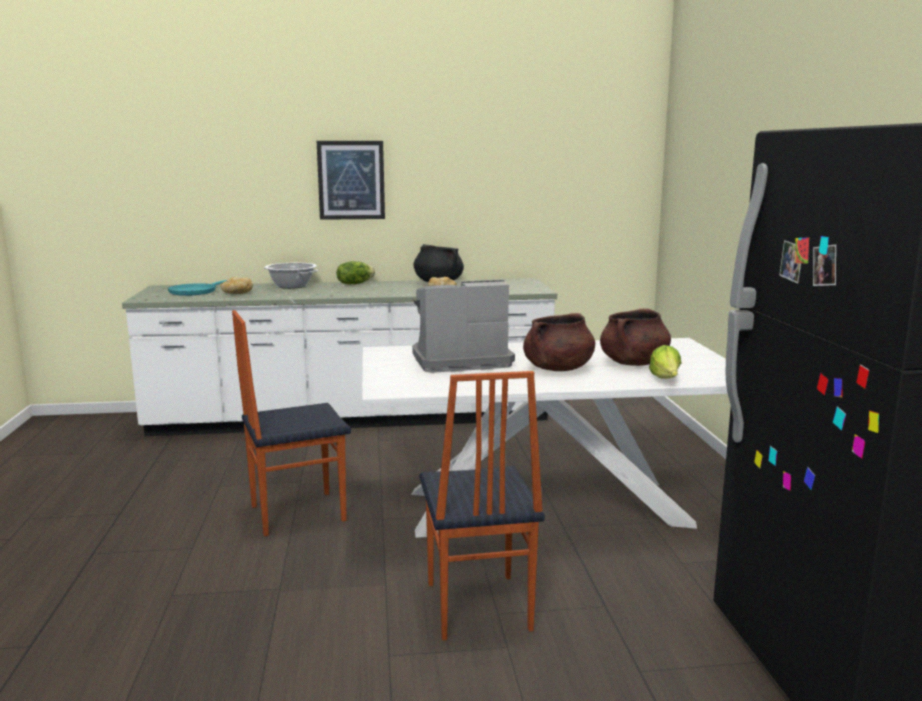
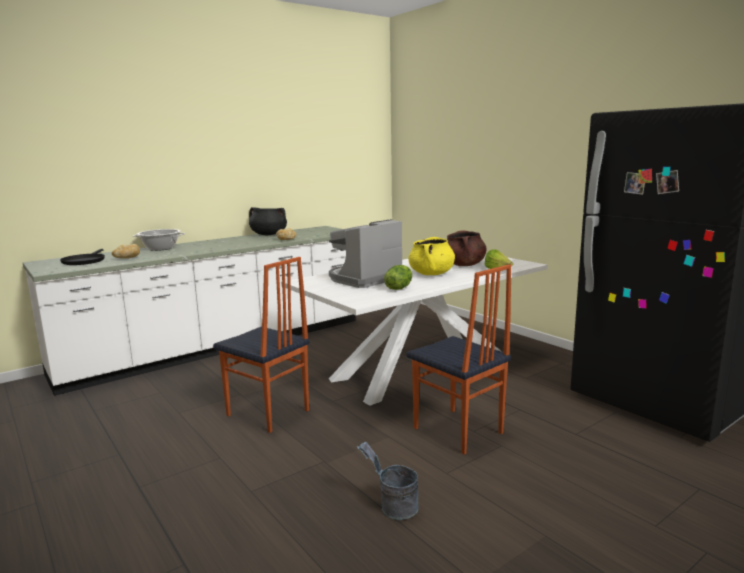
camera: 30 degrees left, 0 degrees up
(195, 292) = (84, 261): turquoise frying pan -> black frying pan
(275, 671) = (393, 507): none -> grey bucket
(296, 513) = (267, 413): chair -> chair turned 90 degrees counterclockwise
(351, 180) = (194, 161): picture -> none
(354, 284) = (208, 241): lettuce -> lettuce (398, 288)
(558, 369) = (431, 274): brown cooking pot -> yellow cooking pot

